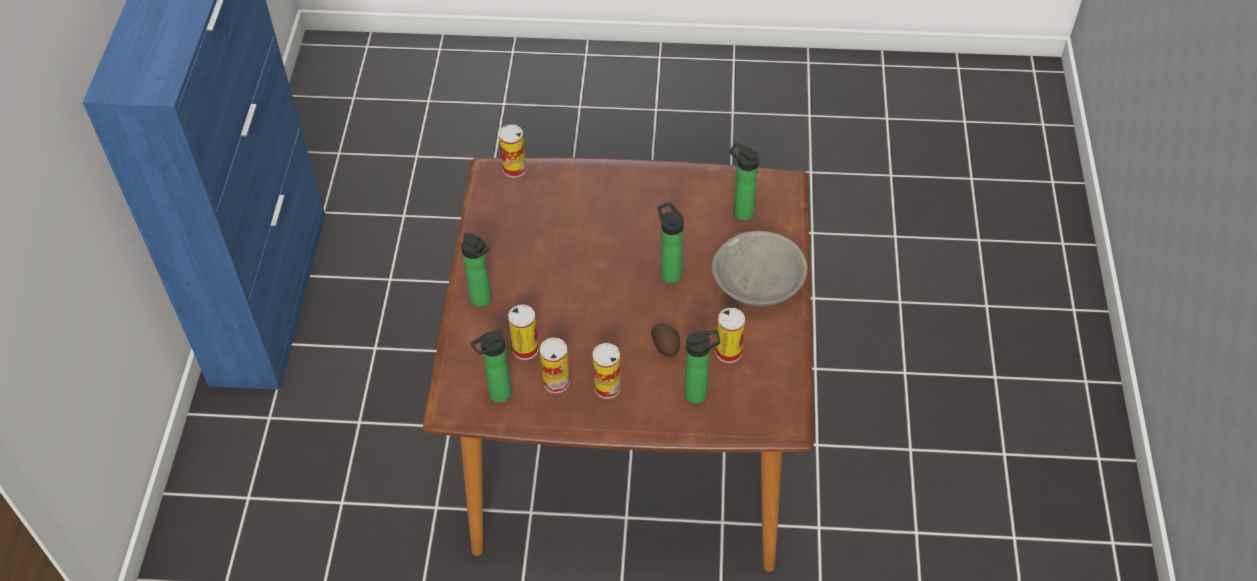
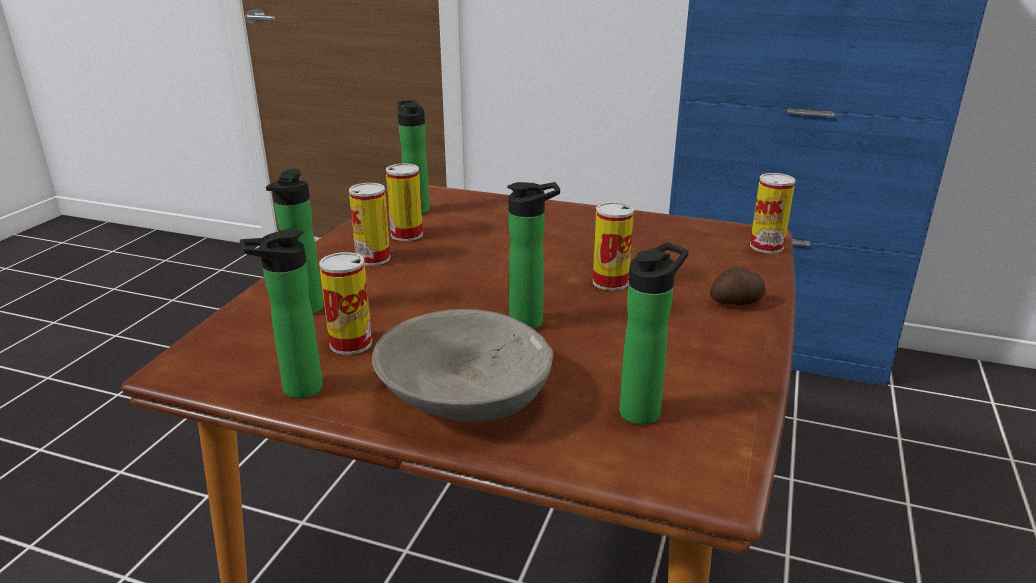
camera: 105 degrees right, 25 degrees down
(483, 301) = (548, 213): bottle -> bottle (296, 390)
(525, 349) = (465, 225): can -> can (610, 282)
(666, 345) = (403, 300): potato -> potato (737, 303)

